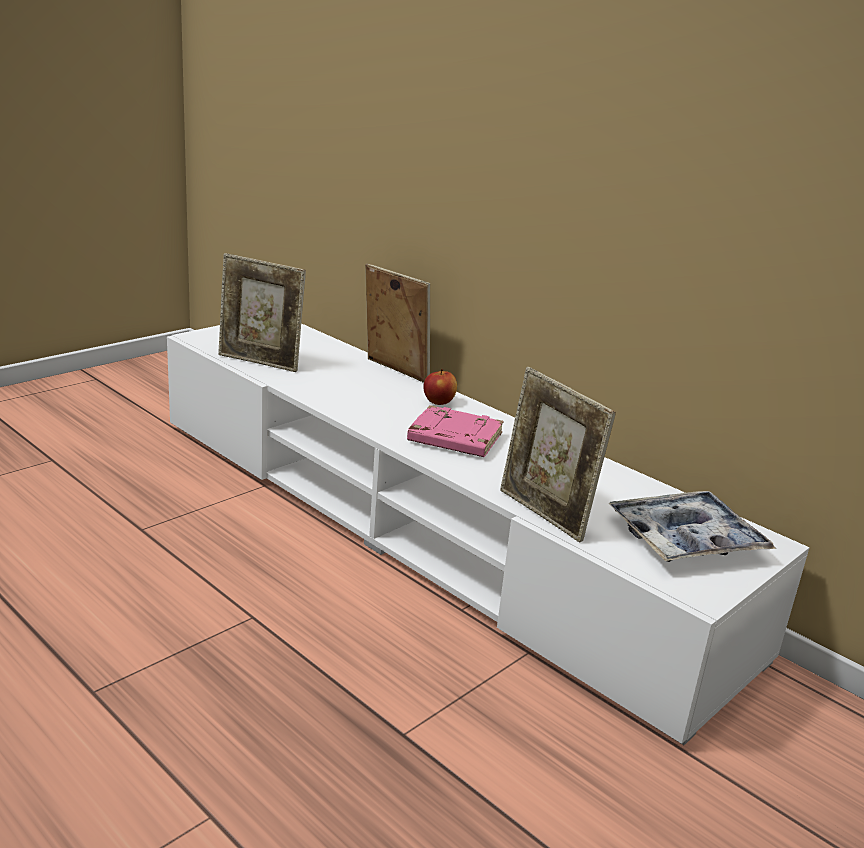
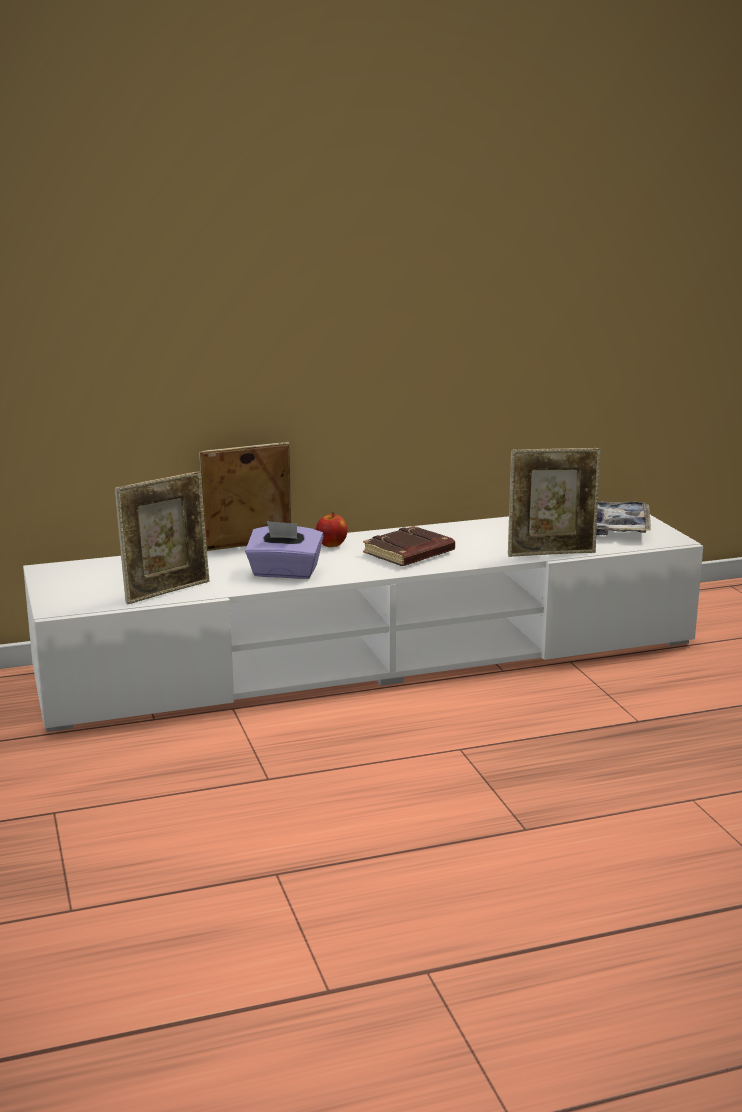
camera: 60 degrees left, 5 degrees down
(344, 395) = (284, 573): none -> purple tissue box
(453, 439) = (409, 554): pink book -> brown book

